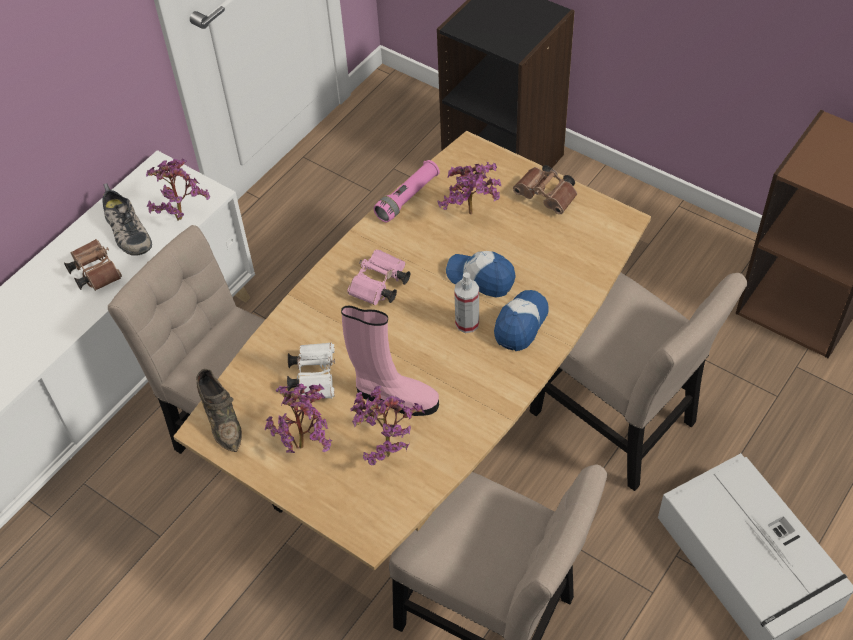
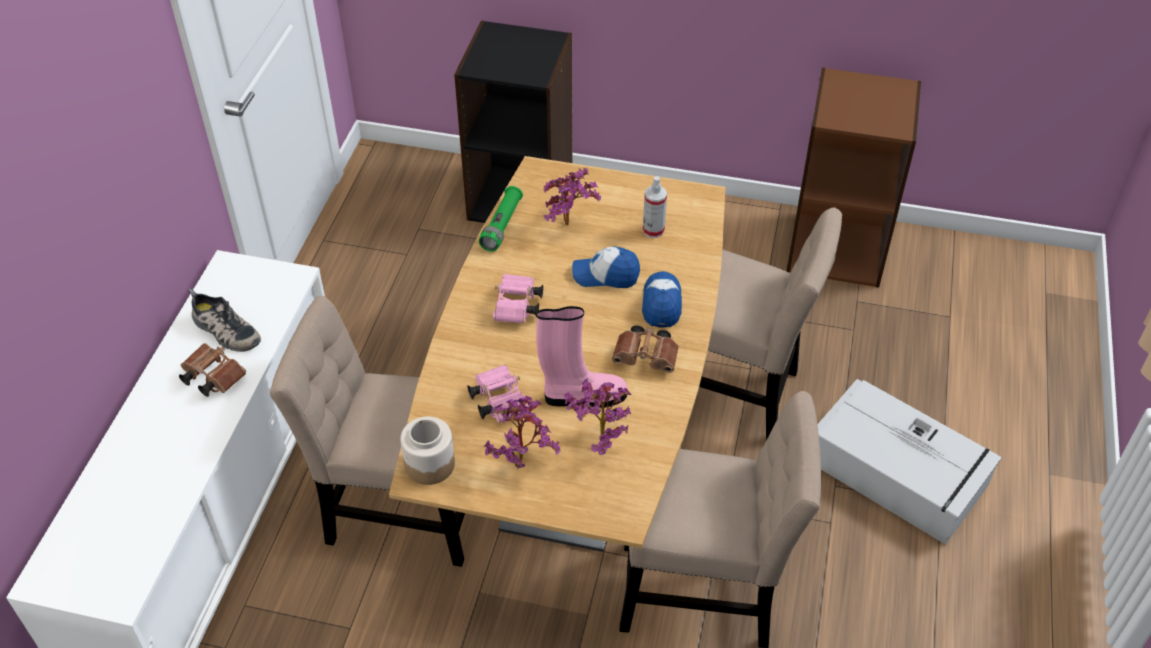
camera: 25 degrees left, 5 degrees down
(182, 215) = (275, 302): potted plant -> none
(222, 419) = (429, 464): brown shoe -> jar
(314, 376) = (498, 400): white binoculars -> pink binoculars
(407, 198) = (502, 225): pink flashlight -> green flashlight
(467, 323) = (614, 316): spray bottle -> spray bottle (653, 230)
(547, 197) = (628, 193): brown binoculars -> brown binoculars (647, 358)

